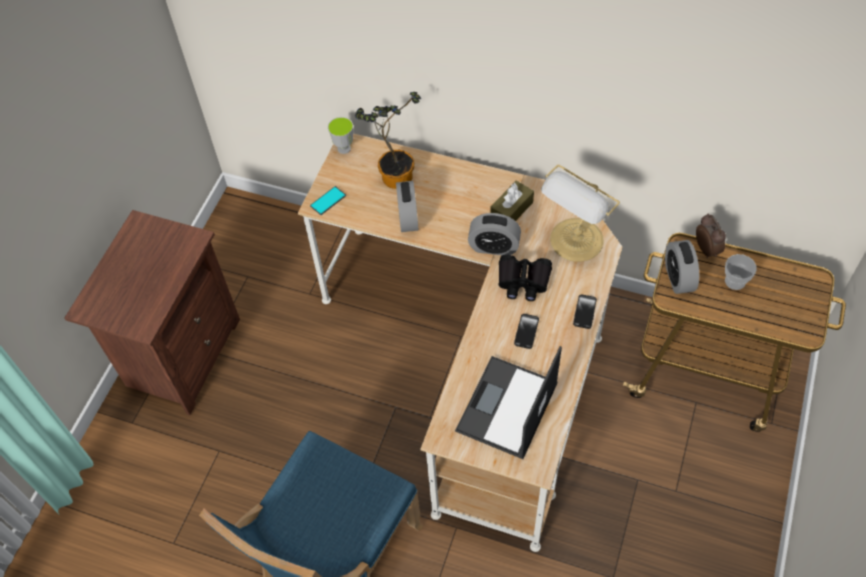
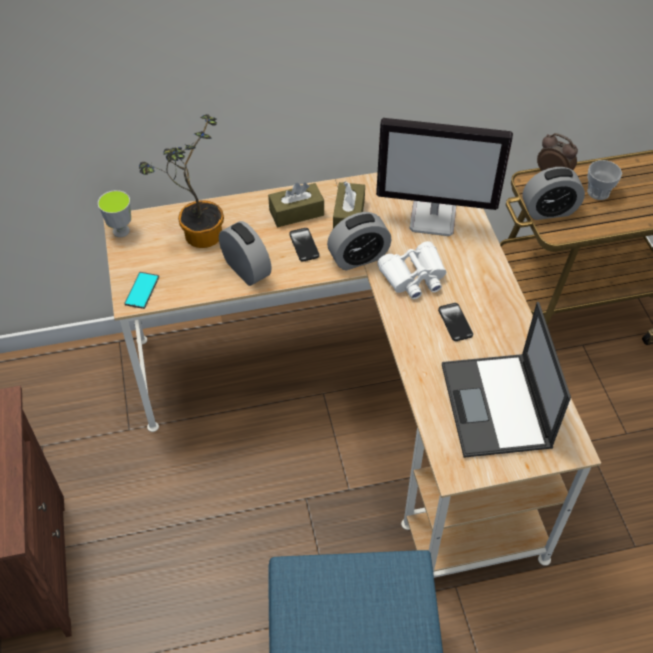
camera: 35 degrees left, 5 degrees down
(475, 190) = (296, 212): none -> brown tissue box
(523, 281) = (413, 277): black binoculars -> white binoculars
(575, 242) = (434, 218): table lamp -> monitor
(584, 312) = (495, 278): phone -> phone (304, 245)
(678, 278) = (549, 211): alarm clock -> alarm clock turned 60 degrees counterclockwise

